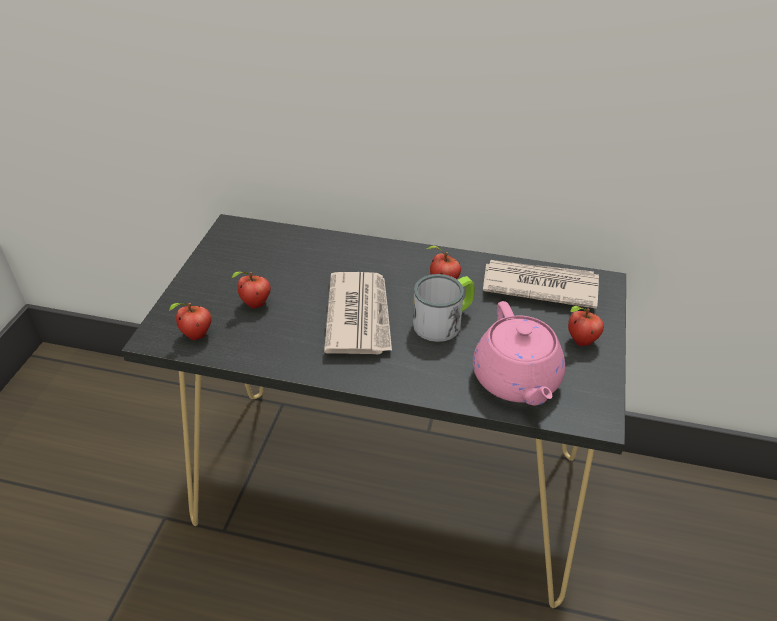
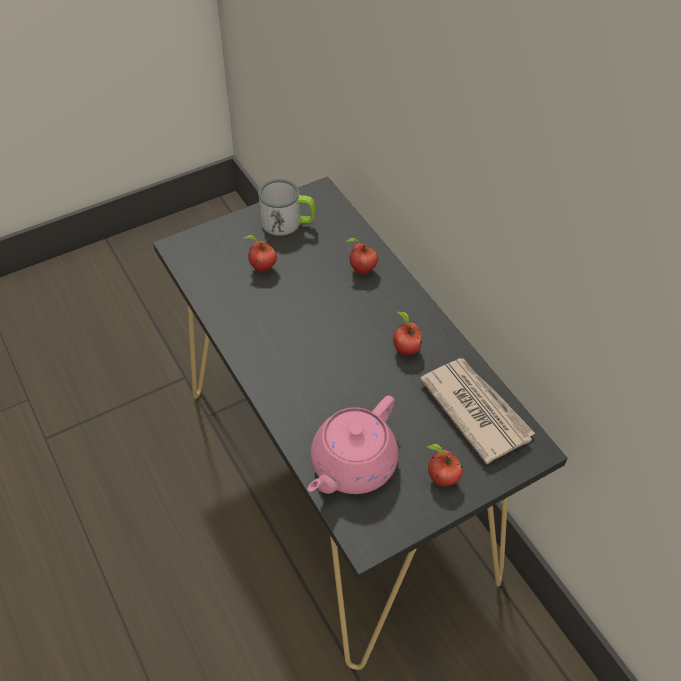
camera: 45 degrees right, 10 degrees up
(196, 336) = (201, 264): apple -> apple (361, 270)
(359, 316) = (314, 329): newspaper -> none
(444, 321) = (365, 380): mug -> mug (288, 222)

